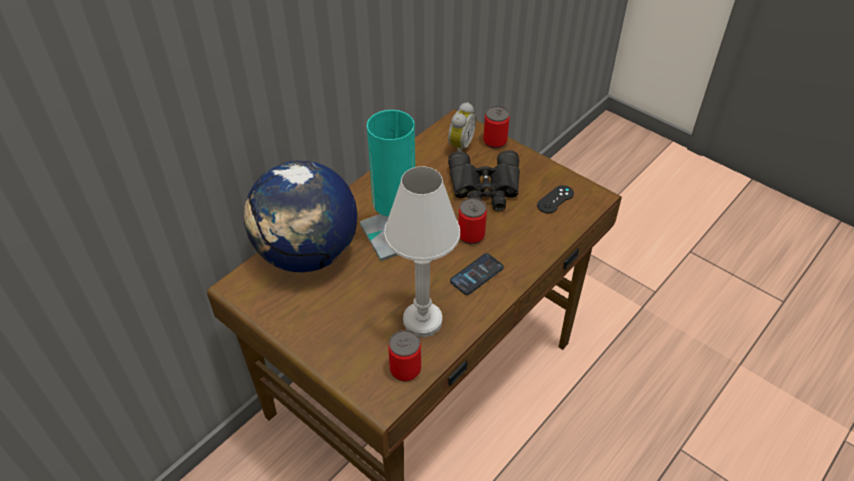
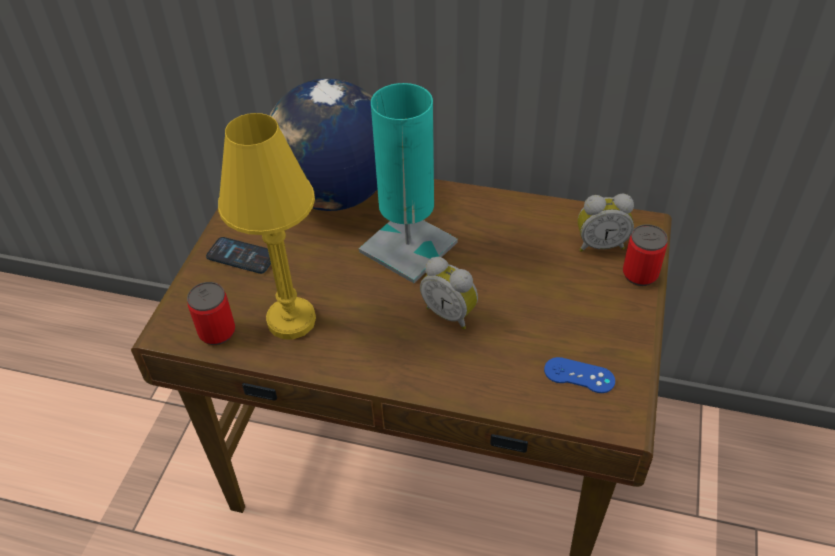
camera: 65 degrees right, 0 degrees up
(422, 321) = (291, 320): white table lamp -> yellow table lamp
(471, 235) = (450, 313): can -> alarm clock
(476, 274) = (389, 342): phone -> phone (241, 256)
(485, 189) = (542, 297): black binoculars -> none
(555, 199) = (579, 375): black game controller -> blue game controller

